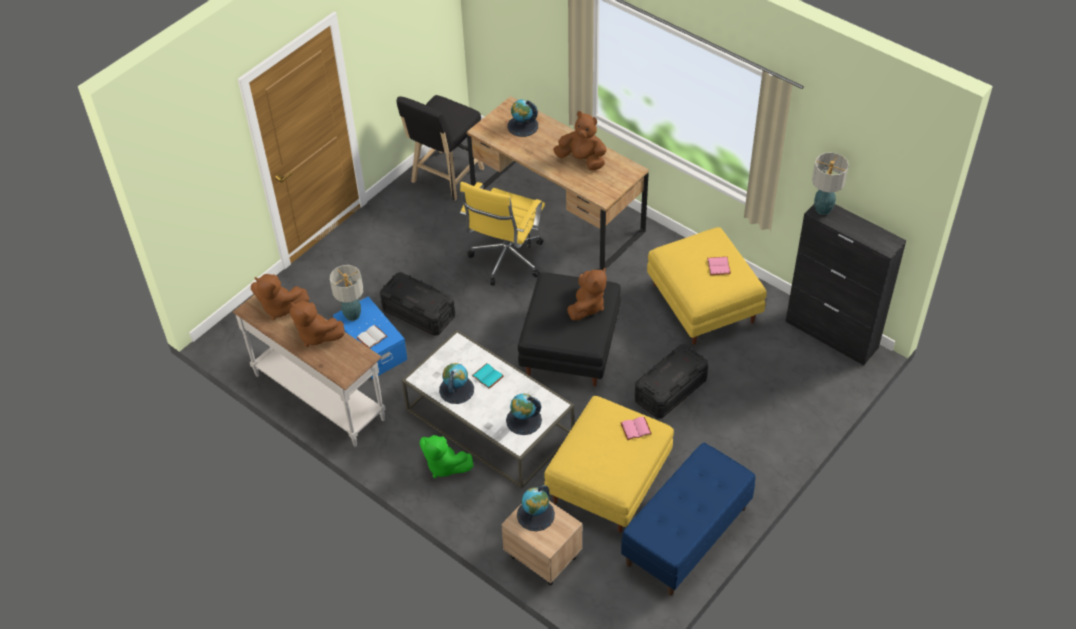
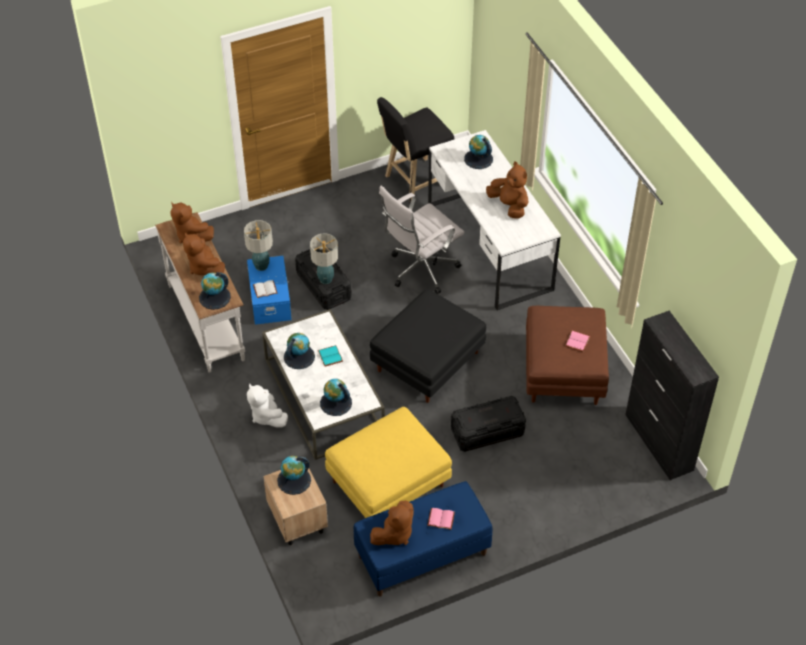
camera: 25 degrees right, 0 degrees up
(347, 361) = (214, 297): none -> globe
(444, 466) = (267, 416): green plush toy -> white plush toy
(505, 261) = (420, 271): yellow office chair -> white office chair
(557, 212) = (489, 246): brown desk -> white desk
(587, 306) = (444, 331): brown plush toy -> brown plush toy (394, 534)
(635, 429) = (417, 447): pink book -> pink book (440, 519)
(704, 304) = (564, 372): yellow ottoman -> brown ottoman
(822, 209) = (662, 322): table lamp -> table lamp (325, 279)

